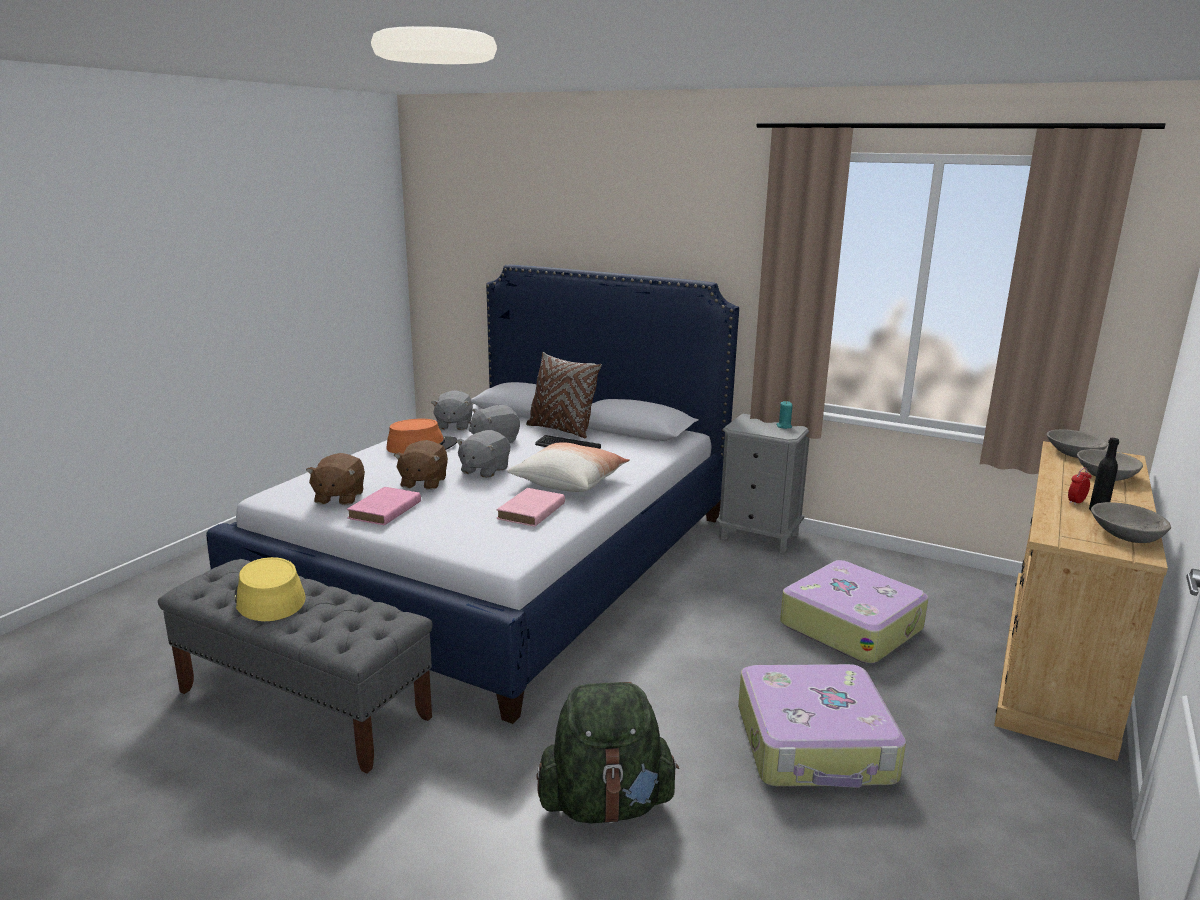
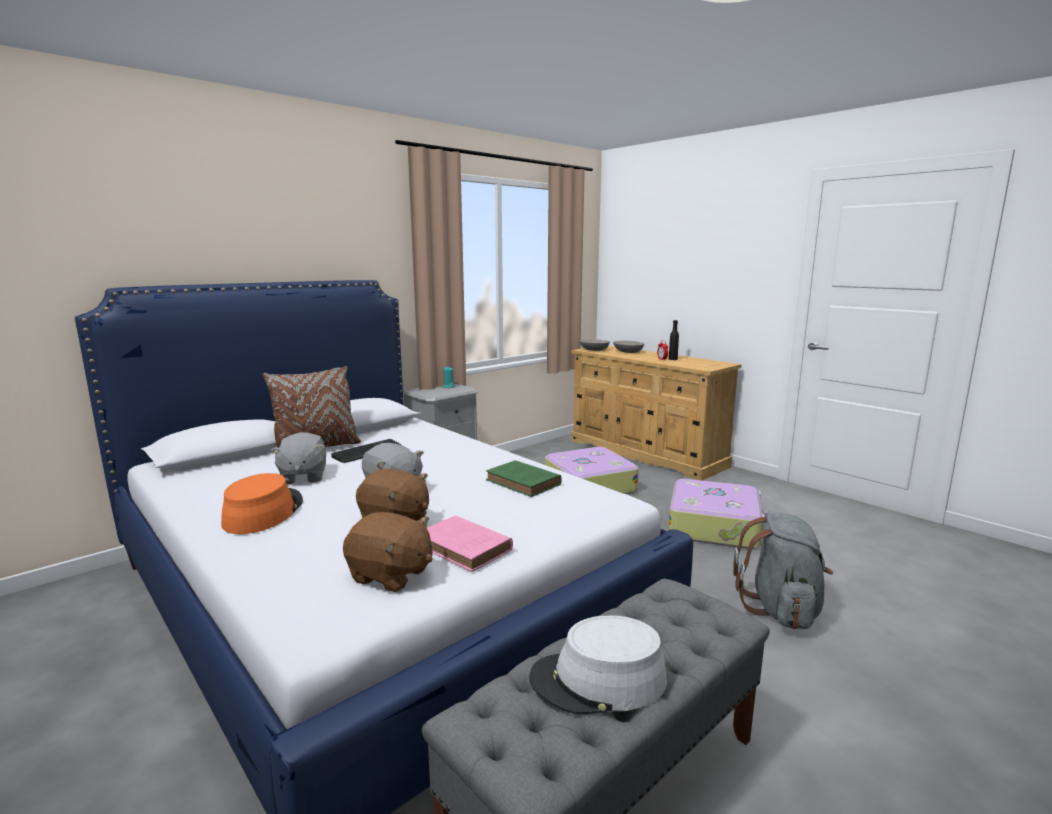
camera: 70 degrees left, 5 degrees down
(269, 597) = (598, 680): yellow hat -> grey hat
(453, 425) = (211, 490): grey plush toy -> none
(530, 512) = (524, 483): pink book -> green book
(569, 481) = (463, 461): pillow -> none
(606, 804) = (781, 609): green backpack -> grey backpack
(1125, 534) = (704, 361): grey bowl -> none

